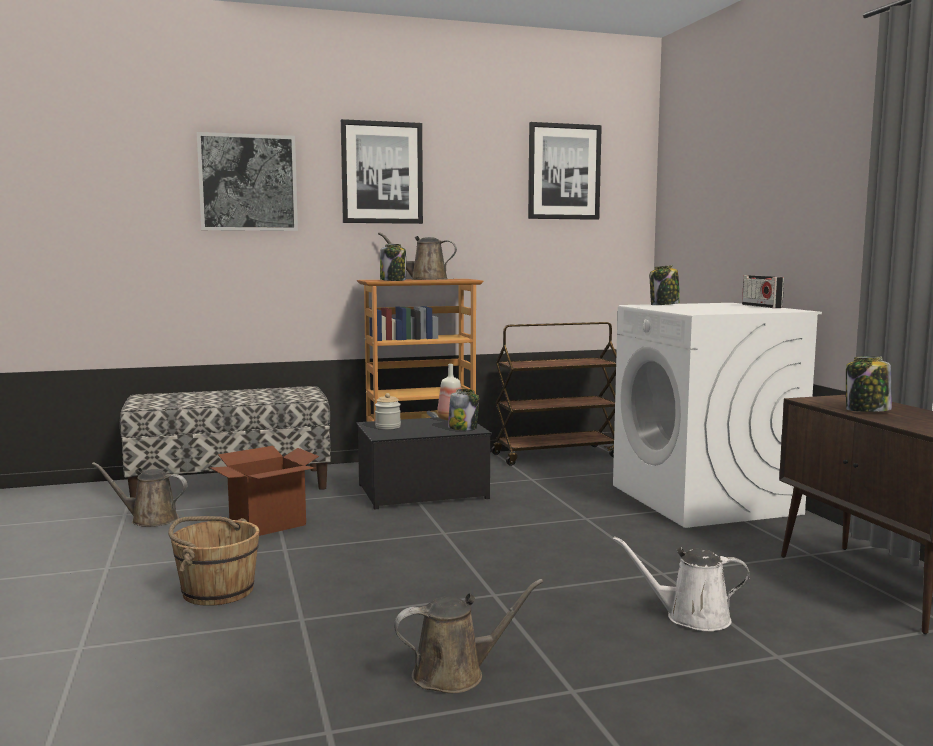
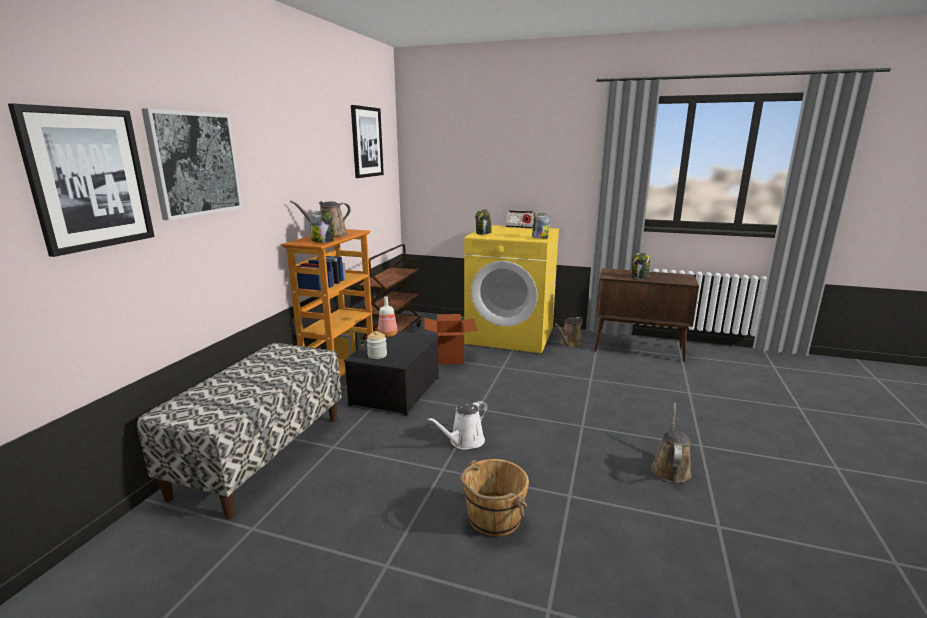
camera: 55 degrees left, 10 degrees up
(150, 520) = (290, 516): brown watering can -> brown watering can (569, 344)
(267, 525) = (383, 463): cardboard box -> cardboard box (450, 357)
(382, 173) = (283, 148): picture -> picture (89, 179)
(463, 428) = (417, 339): jar -> jar (540, 238)
(691, 617) = (643, 393): white watering can -> white watering can (464, 441)
(705, 500) = (511, 335): white washing machine -> yellow washing machine

